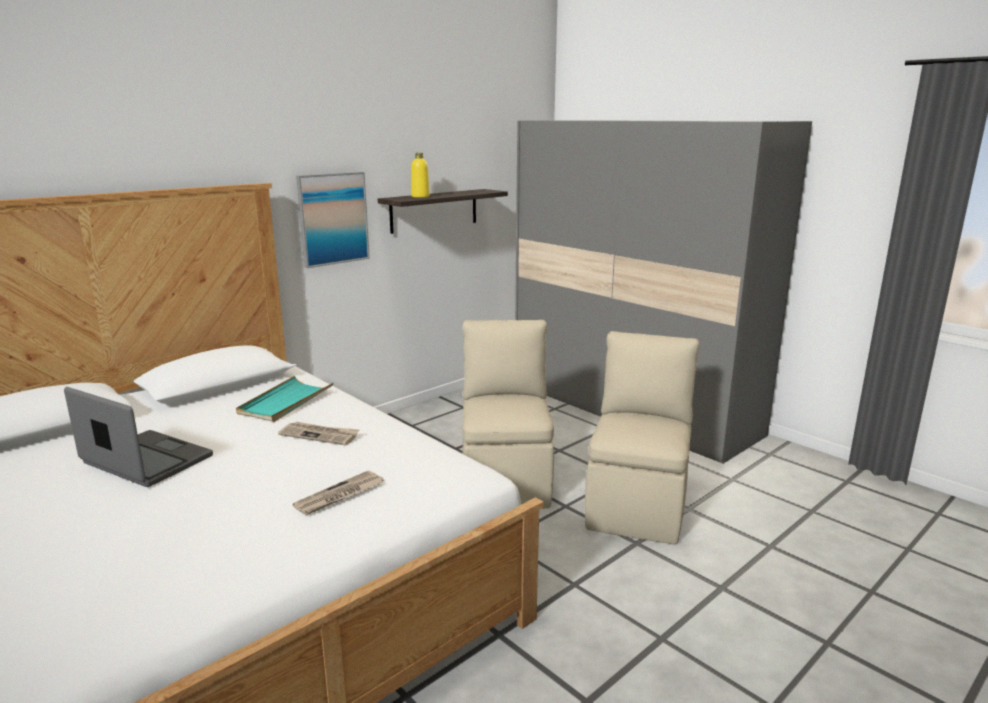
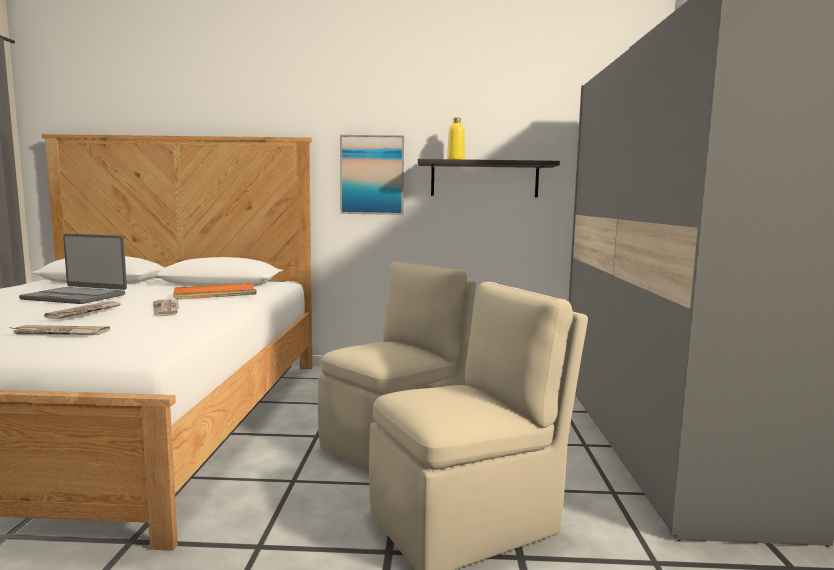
camera: 45 degrees right, 10 degrees down
(146, 461) = (76, 297): laptop -> laptop turned 120 degrees clockwise
(259, 470) = (85, 312): none -> newspaper
(285, 402) = (215, 294): turquoise tray -> orange tray

